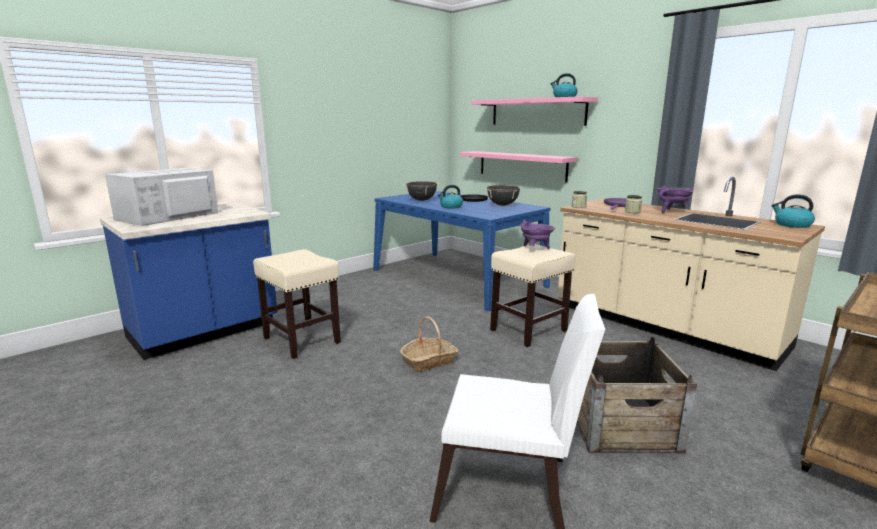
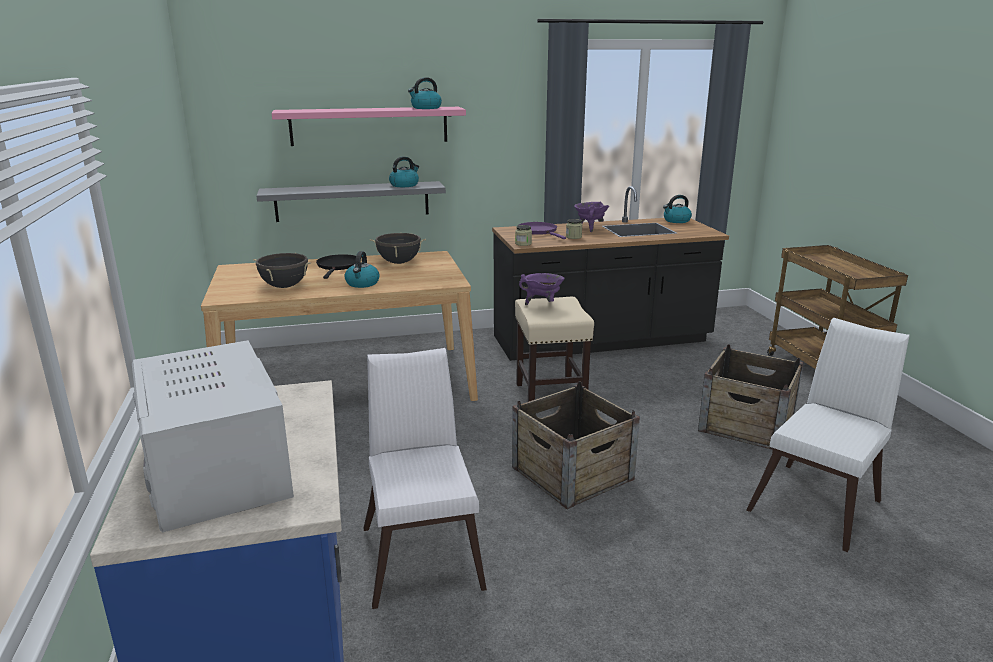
camera: 60 degrees left, 5 degrees up
(302, 340) = (422, 551): beige stool -> white chair
(429, 361) = (572, 472): basket -> crate
(456, 278) = (347, 383): blue dining table -> beige dining table
(521, 165) = (352, 201): pink shelf -> grey shelf
(545, 156) = (404, 185): none -> kettle
(664, 326) = (601, 341): beige counter -> black counter

